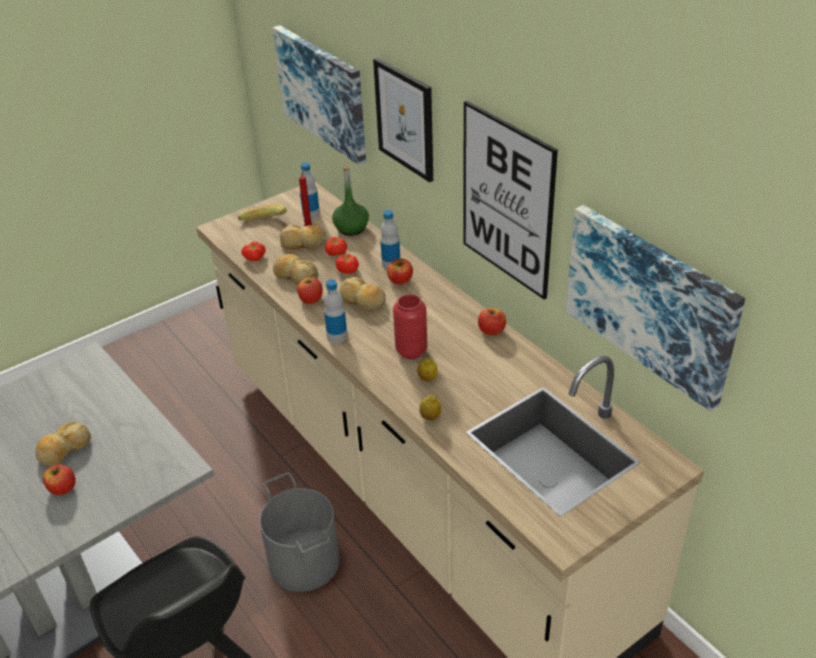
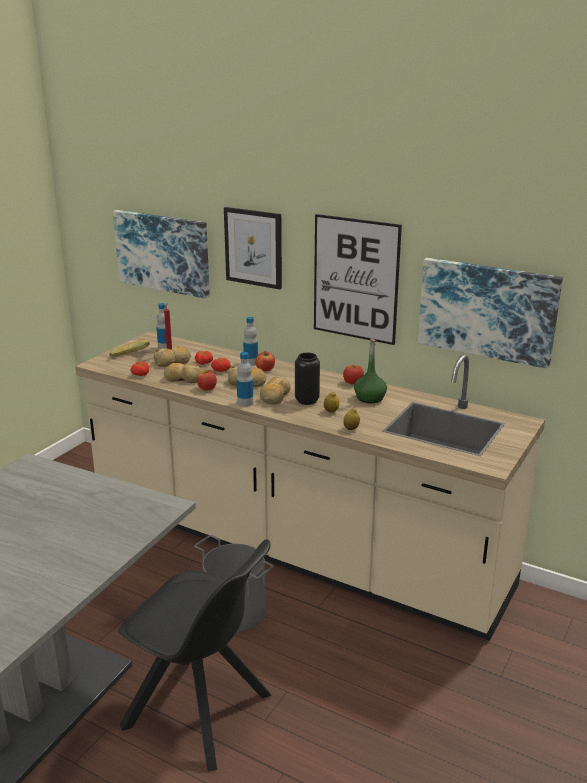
camera: 25 degrees left, 15 degrees down
(62, 488) = (75, 538): apple -> none
(64, 449) = (55, 517): bread -> bread (274, 397)
(351, 228) = (203, 350): green bottle -> green bottle (370, 398)
(411, 351) = (307, 401): red vase -> black vase

